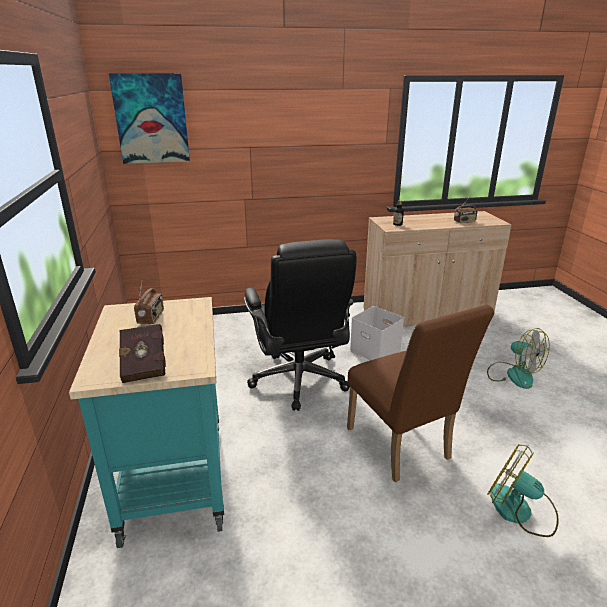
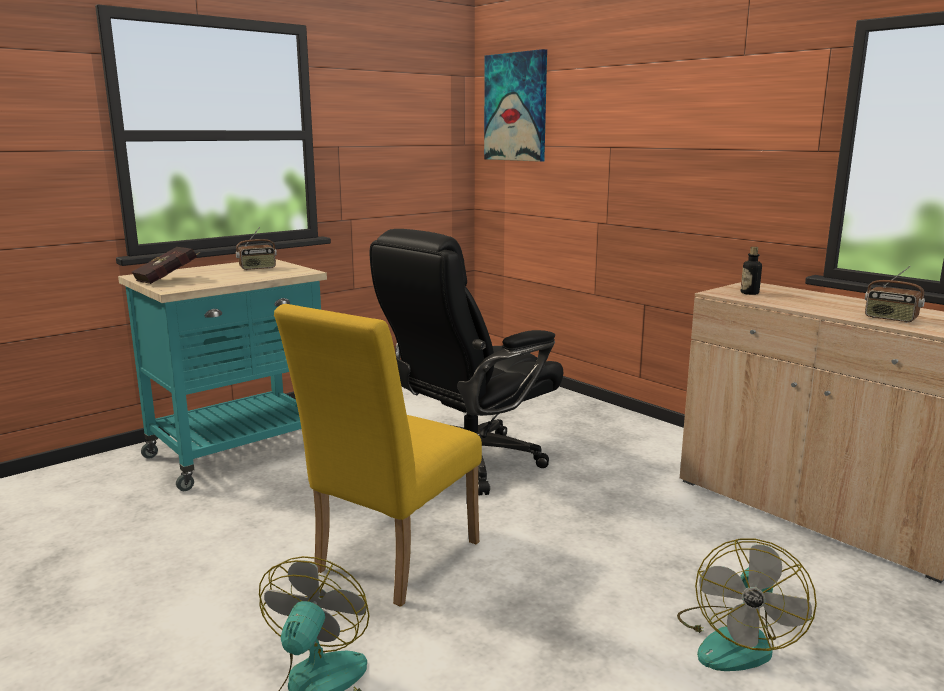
camera: 60 degrees right, 10 degrees down
(376, 350) = (617, 493): white storage box -> none
(401, 448) = (389, 561): brown chair -> yellow chair

